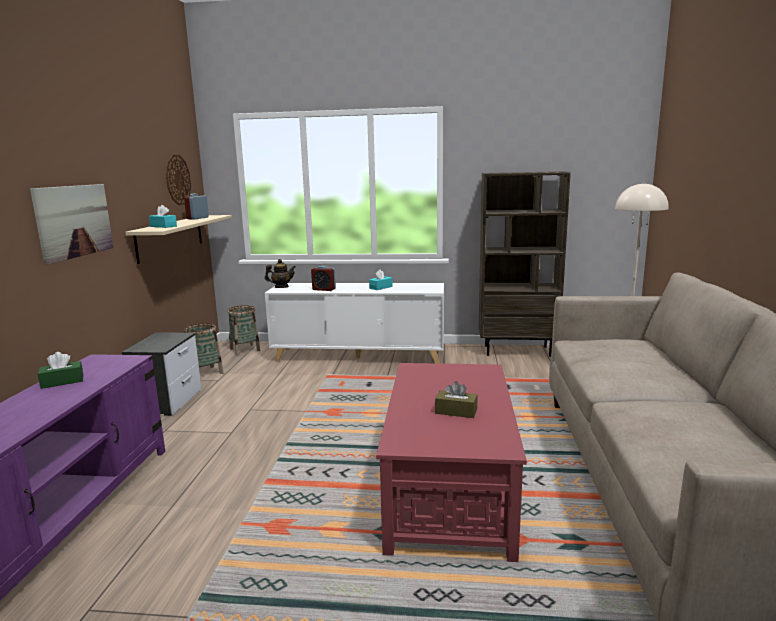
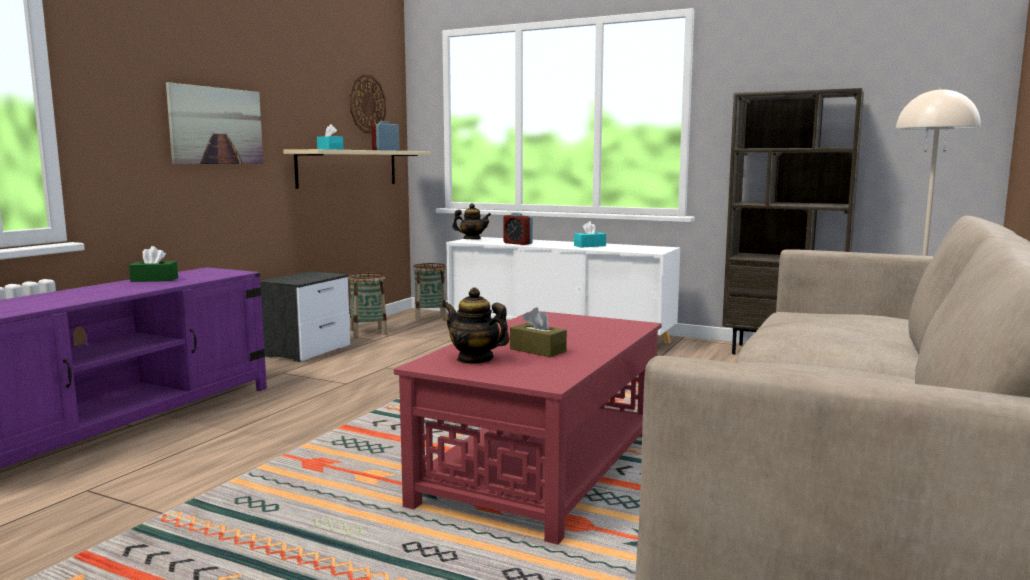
camera: 20 degrees right, 5 degrees down
(424, 431) = (475, 359): none -> teapot

